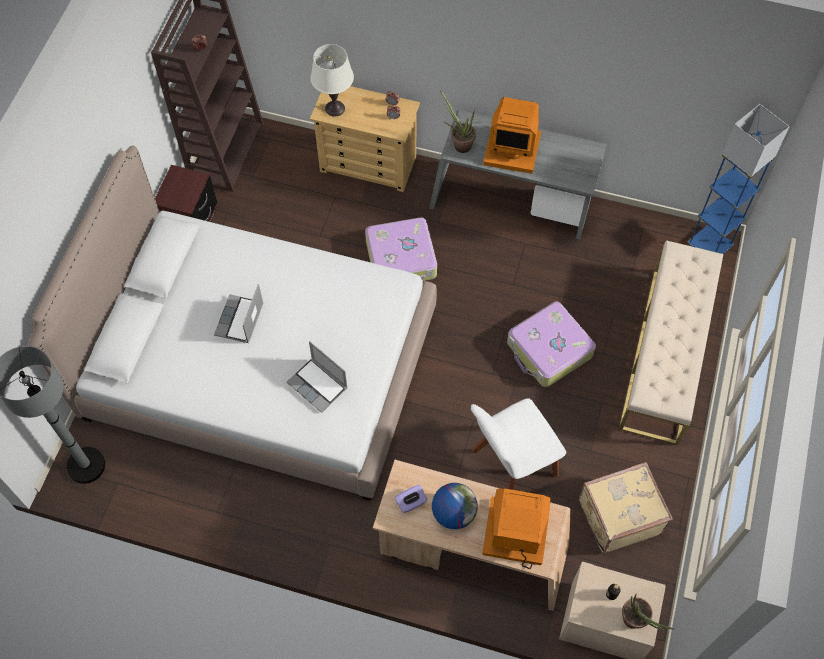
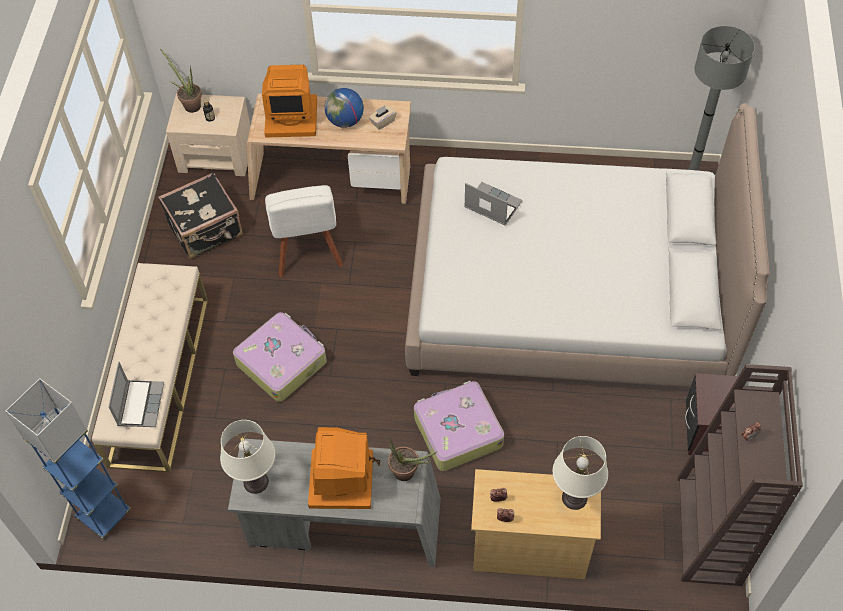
camera: 170 degrees right, 5 degrees down
(240, 320) = (588, 249): laptop -> laptop (140, 404)
(411, 503) = (382, 122): purple tissue box -> beige tissue box
(511, 465) = (307, 252): white chair -> white chair turned 120 degrees clockwise
(512, 148) = (343, 480): monitor -> monitor turned 90 degrees counterclockwise
(582, 158) = (256, 482): none -> white table lamp
(618, 515) = (206, 230): beige suitcase -> black suitcase

